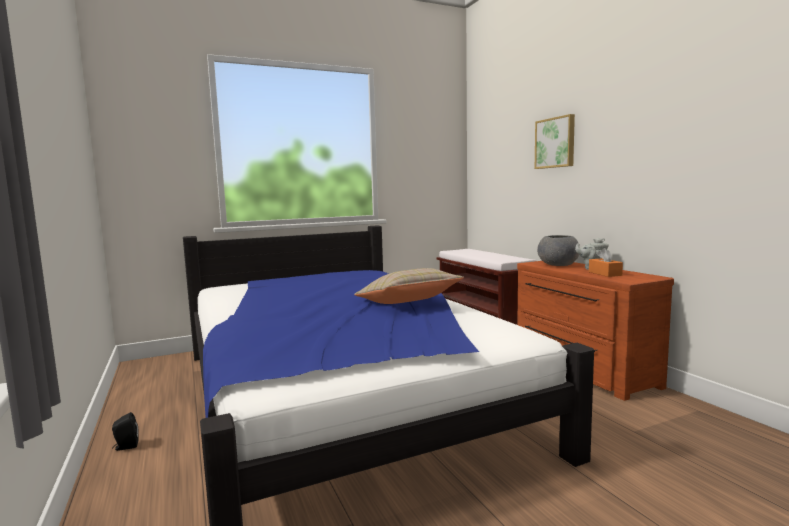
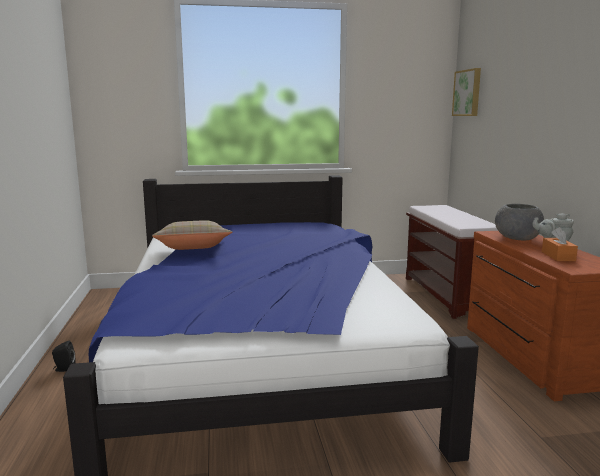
camera: 15 degrees right, 5 degrees up
(407, 303) = (322, 269): beige pillow -> beige pillow (193, 250)
(555, 143) = (537, 94): picture -> picture (468, 93)

